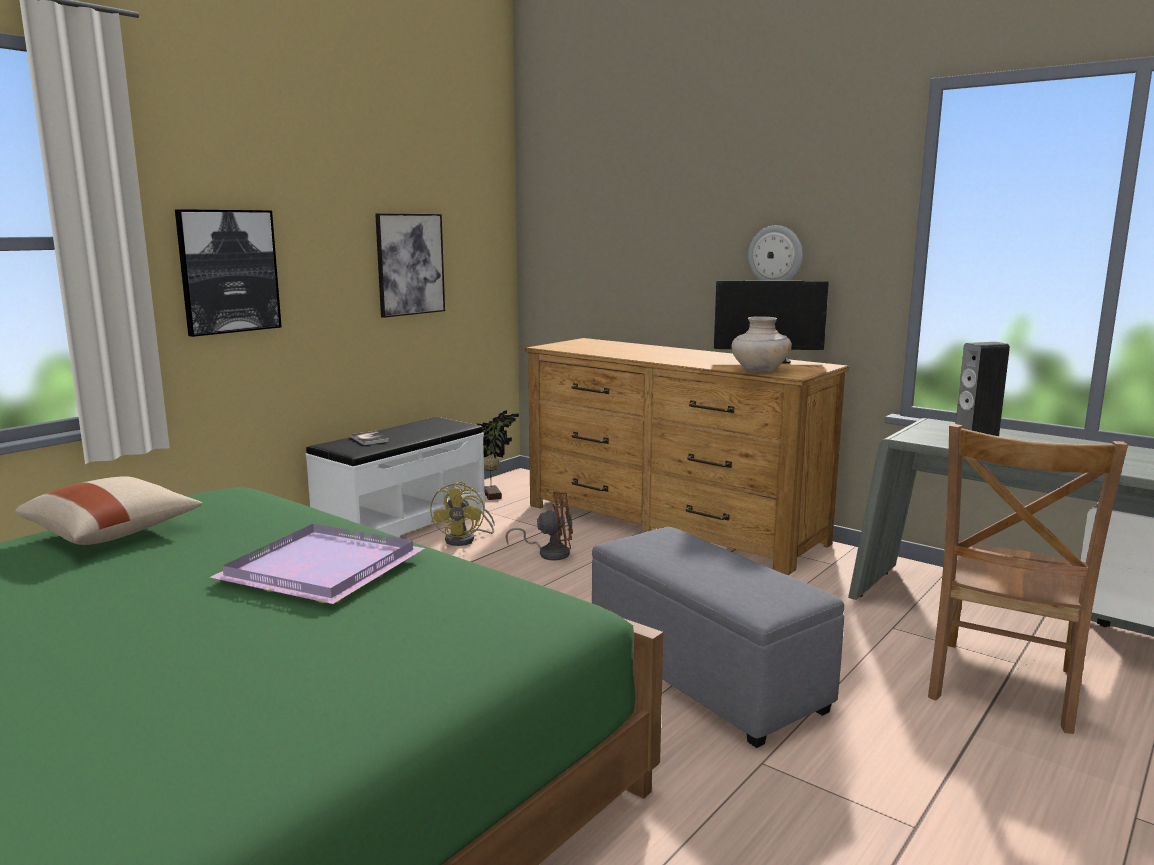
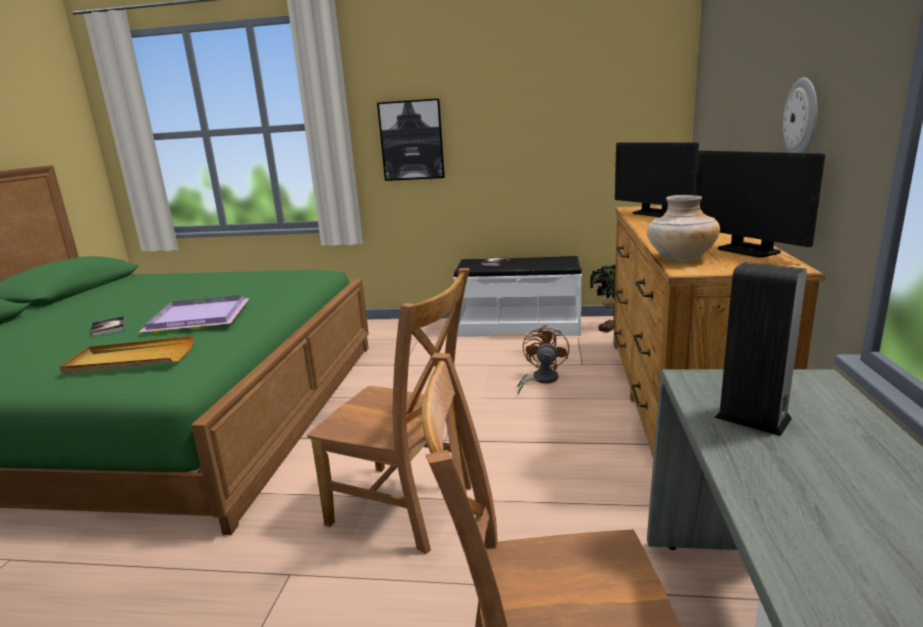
camera: 60 degrees right, 5 degrees up
(113, 532) = (233, 278): beige pillow -> none
(211, 633) = (108, 327): none -> book
(410, 264) = (561, 133): picture -> none
(452, 621) = (130, 360): none -> beige tray
(466, 539) = (521, 350): yellow fan -> none
(549, 553) = (541, 380): brown fan -> brown fan turned 135 degrees counterclockwise
(587, 348) = (653, 213): none -> monitor
(706, 676) = (406, 507): grey ottoman -> brown chair

